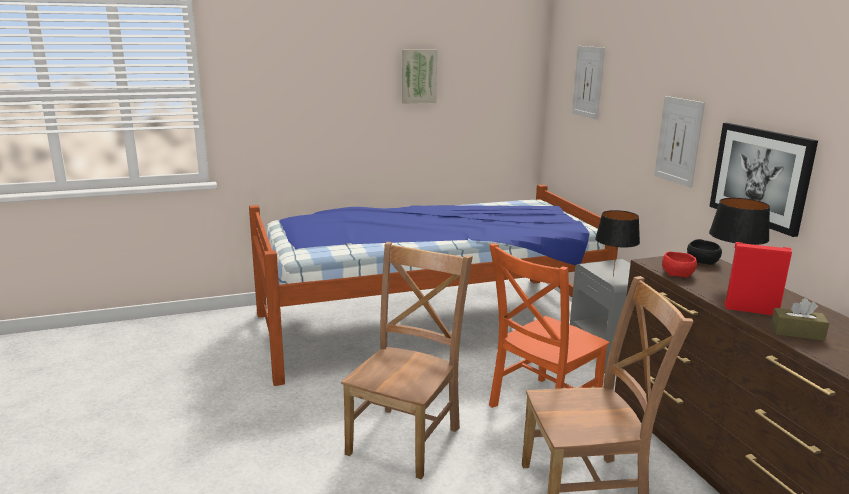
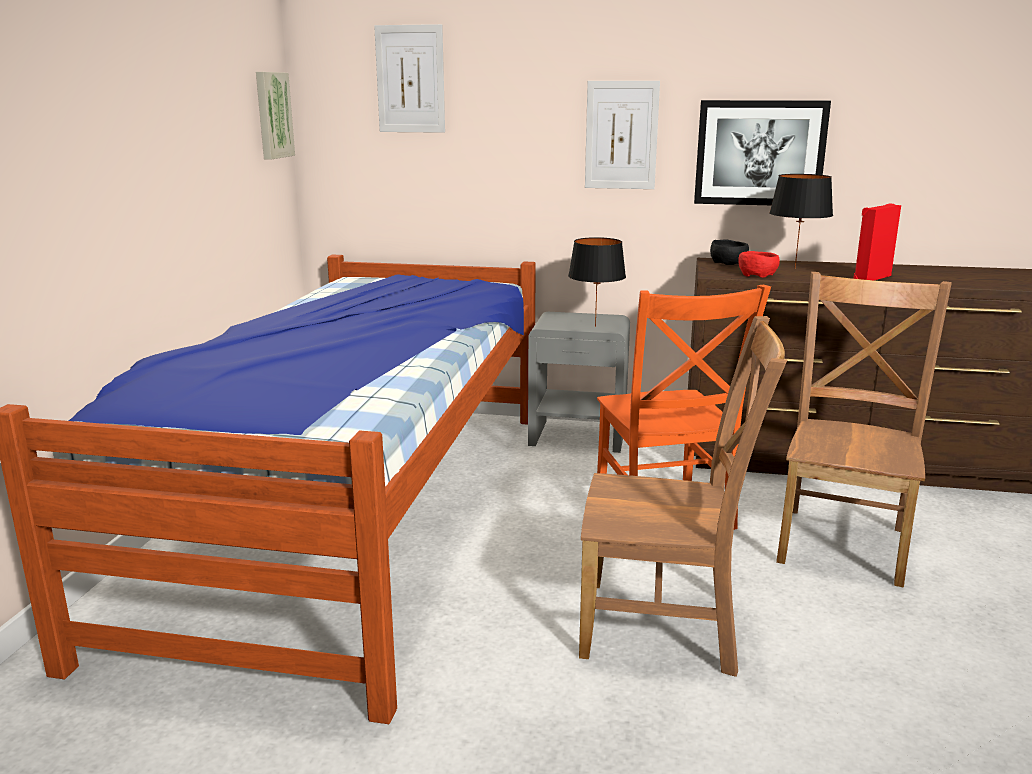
camera: 60 degrees left, 0 degrees up
(406, 438) = (667, 627): brown chair -> brown chair turned 135 degrees clockwise
(418, 76) = (166, 76): picture -> picture (272, 115)
(797, 332) = (930, 280): brown tissue box -> none

